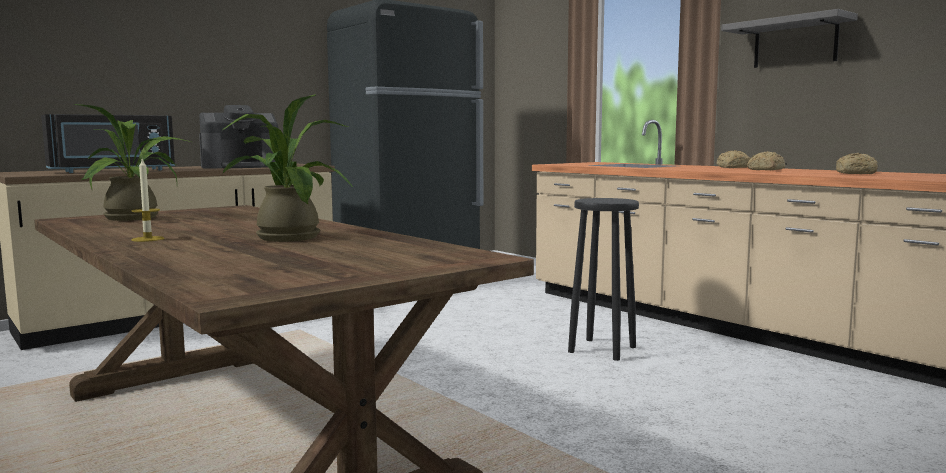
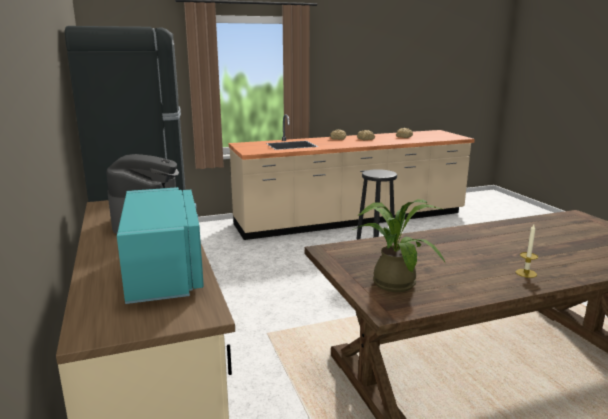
camera: 70 degrees left, 10 degrees up
(113, 171) = (166, 272): black microwave -> turquoise microwave
(286, 236) = (513, 241): potted plant -> none
(795, 43) = (341, 69): grey shelf -> none

